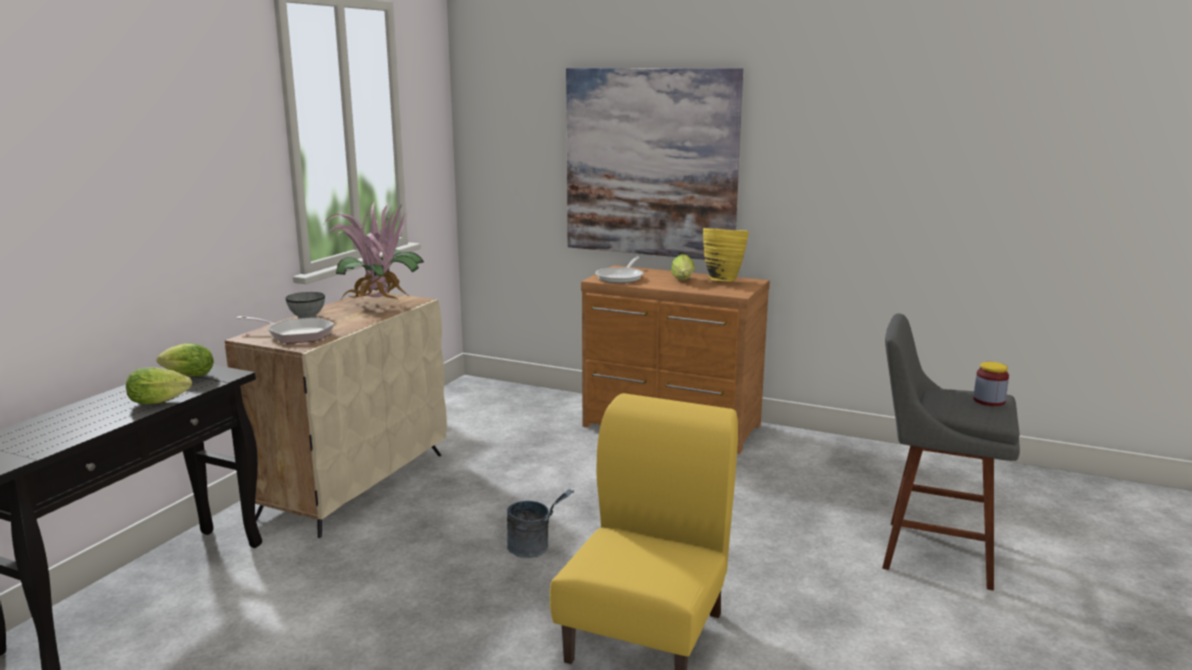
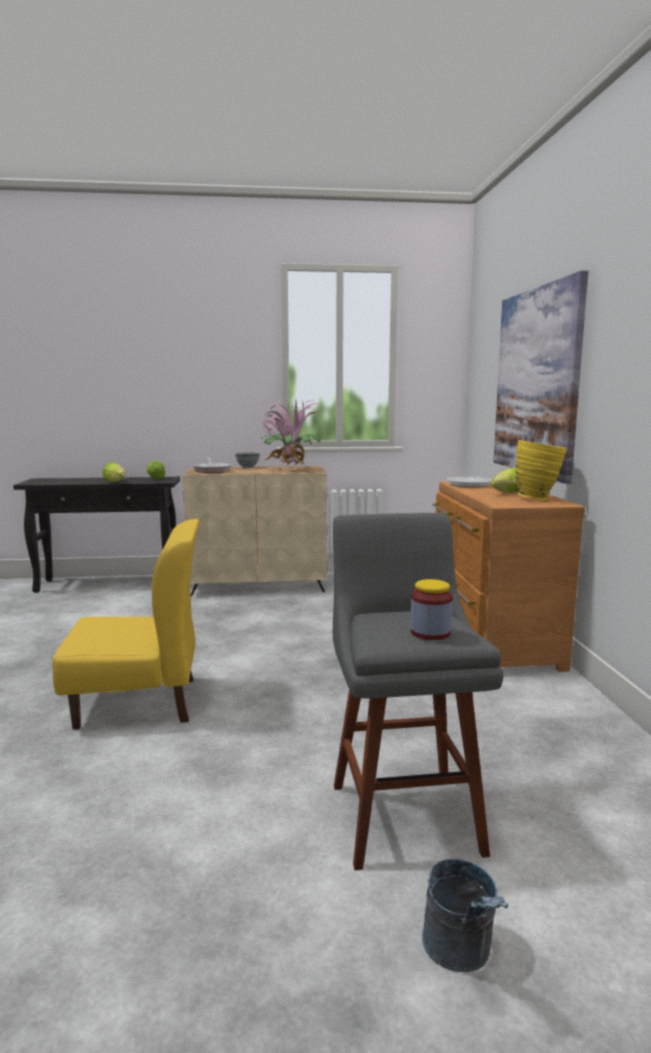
camera: 60 degrees right, 5 degrees down
(535, 549) = (227, 644): grey bucket -> grey bucket (462, 954)

